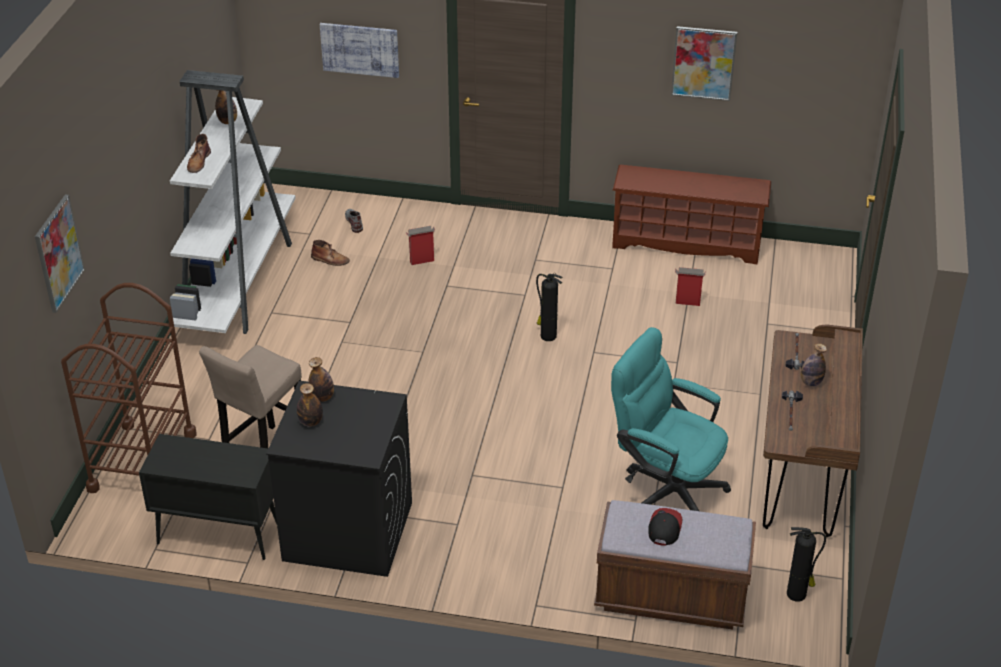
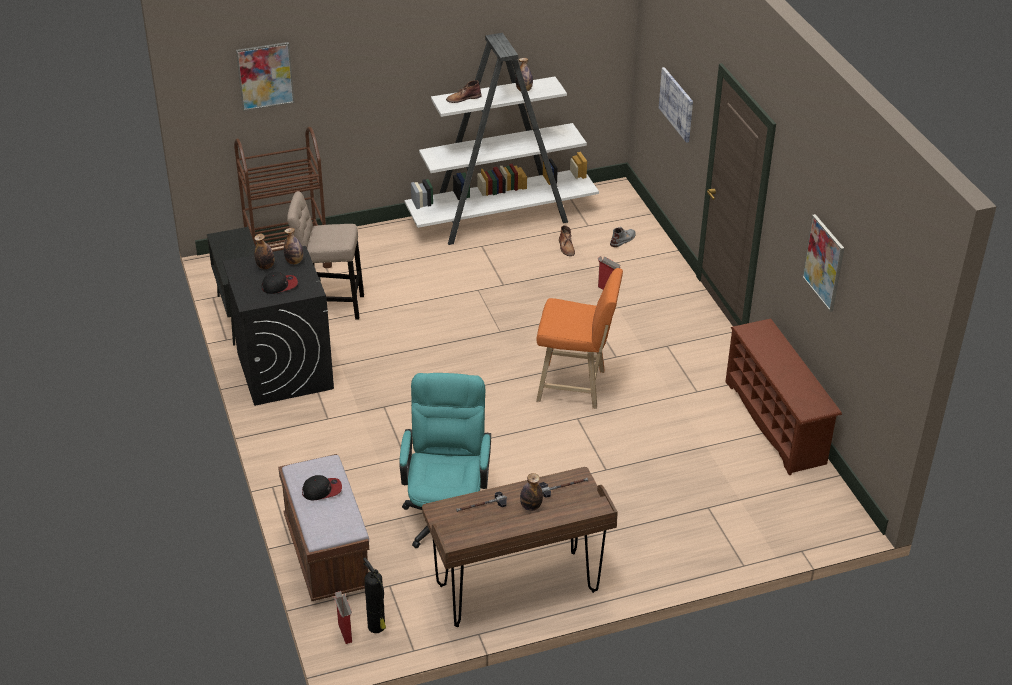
camera: 60 degrees right, 0 degrees up
(357, 422) = (280, 285): none -> cap
(547, 336) = (575, 387): fire extinguisher -> orange stool
(687, 303) = (691, 449): cardboard box -> cardboard box (344, 632)

